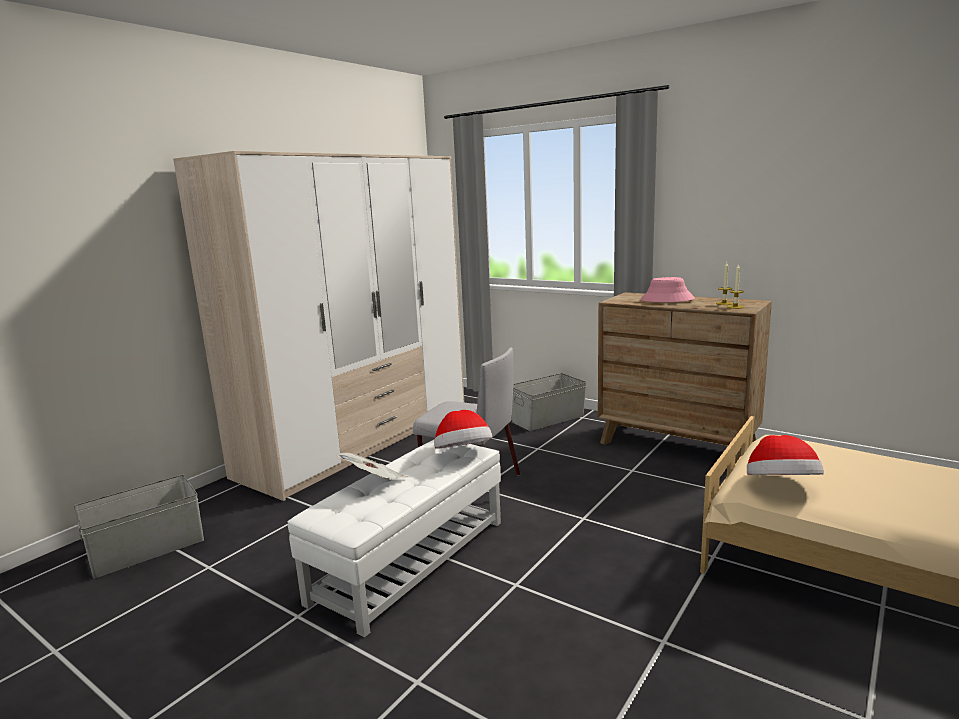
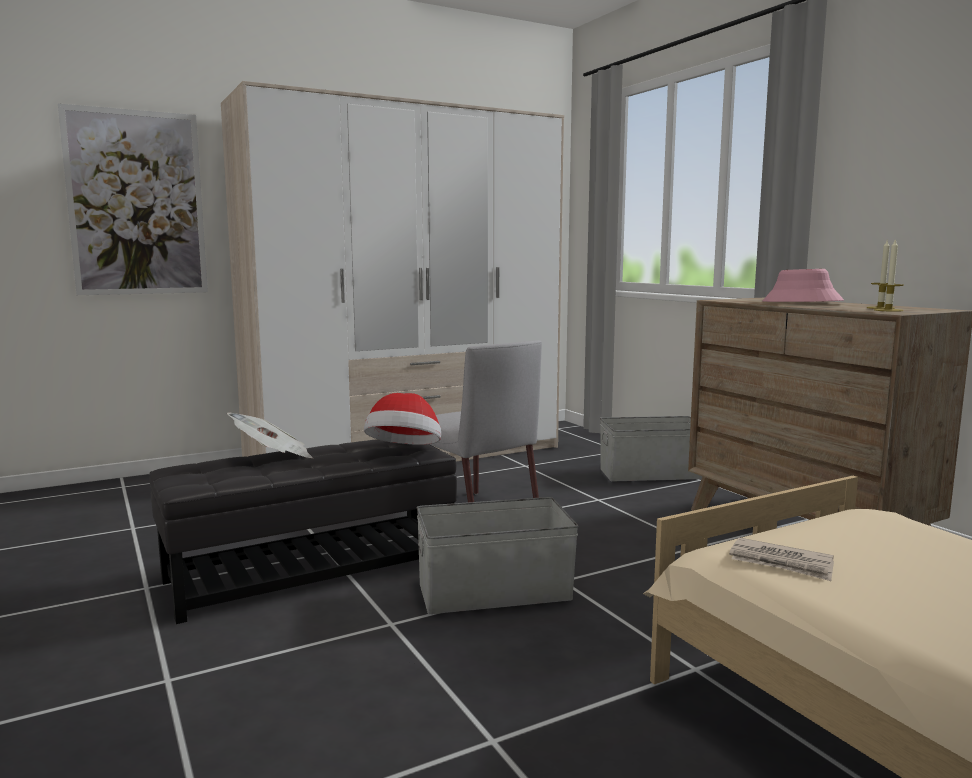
camera: 25 degrees right, 5 degrees down
(106, 262) = (137, 203): none -> picture
(147, 549) = (108, 502): grey storage box -> grey storage box (495, 592)
(410, 560) = (312, 569): white ottoman -> black ottoman
(781, 487) = (781, 563): hat -> newspaper

